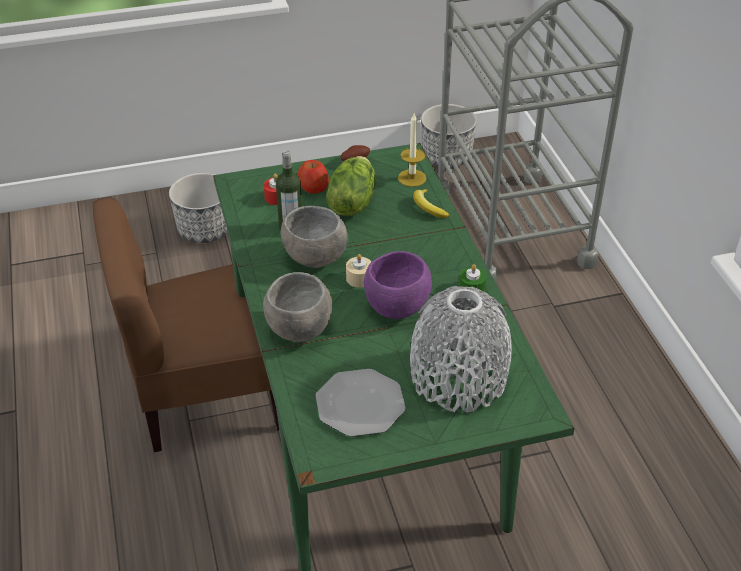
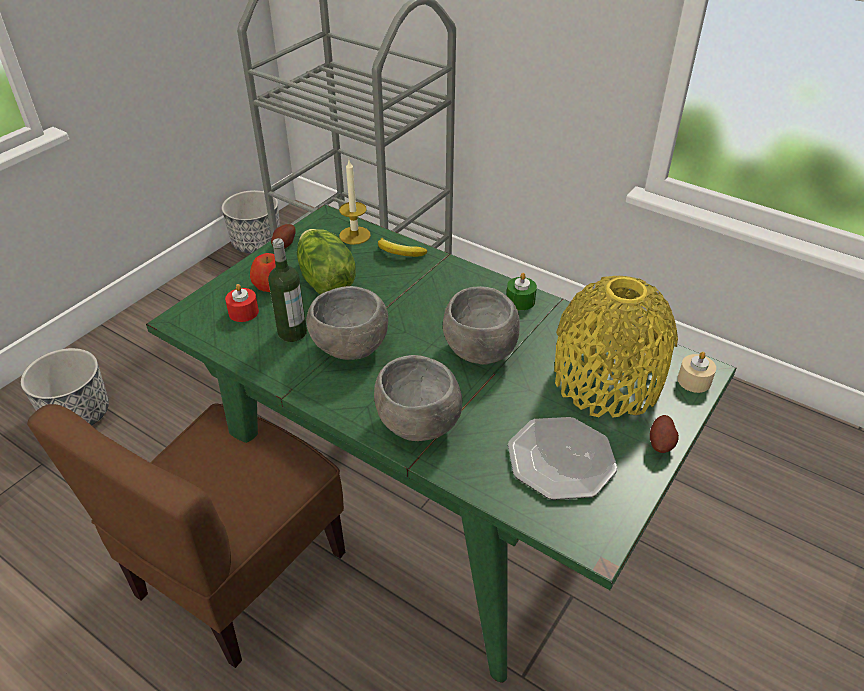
camera: 40 degrees left, 0 degrees up
(359, 278) = (415, 344): beige candle -> beige candle (694, 381)
(396, 307) = (480, 352): purple bowl -> grey bowl
(441, 437) = (661, 443): none -> potato
(458, 378) = (607, 381): grey vase -> yellow vase

